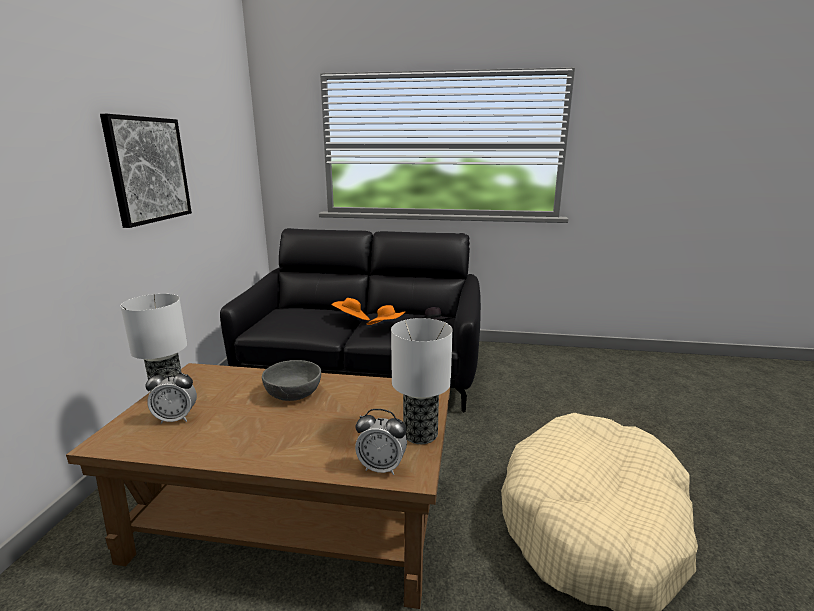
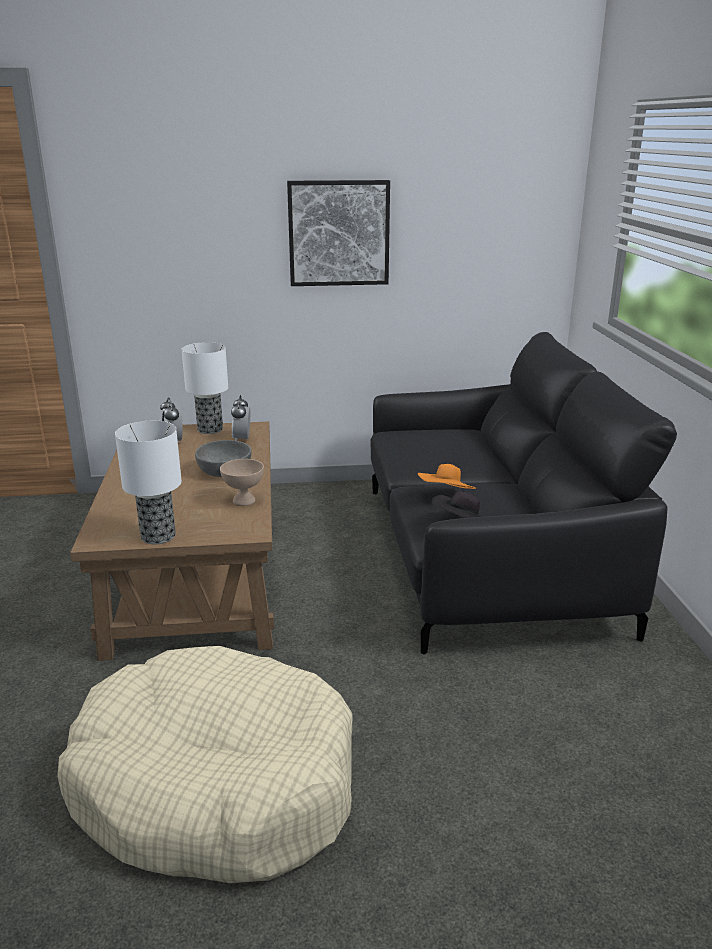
camera: 75 degrees right, 5 degrees up
(351, 320) = (465, 473): orange hat -> none
(368, 388) = (243, 500): none -> beige bowl
(382, 467) = (107, 526): alarm clock -> alarm clock (242, 439)

